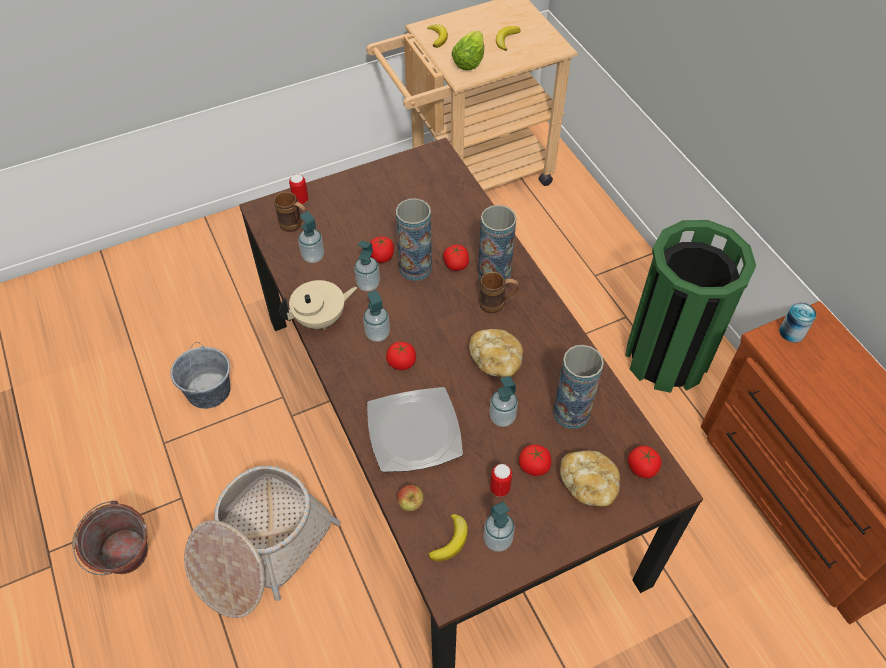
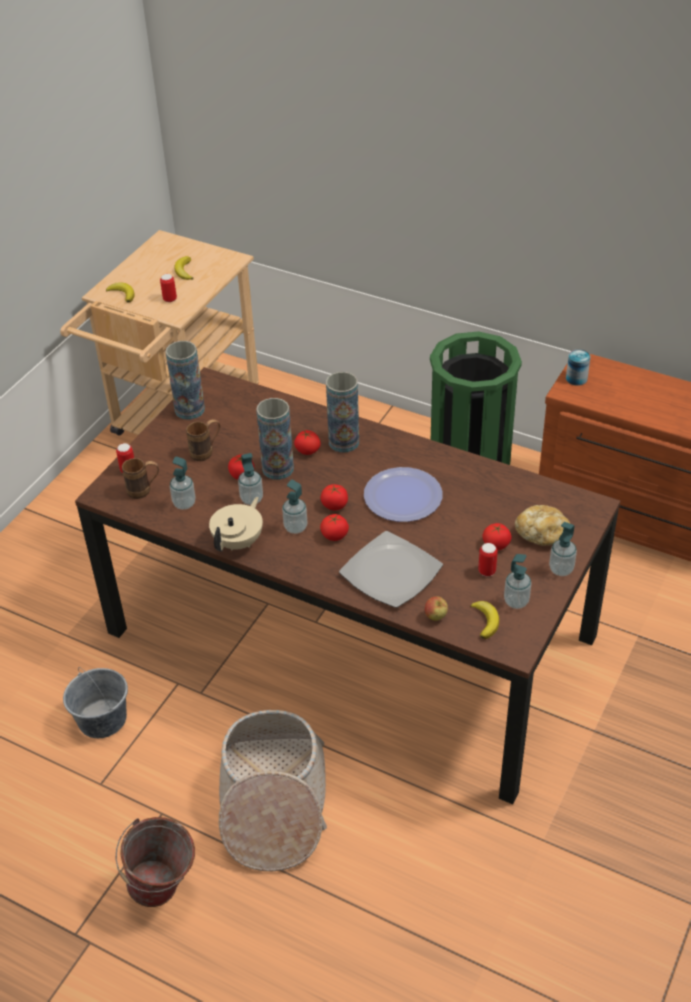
camera: 35 degrees left, 10 degrees down
(470, 60) = (170, 299): lettuce -> can
(496, 360) = (403, 496): bread -> plate
(497, 305) = (367, 460): brown mug -> brown mug (206, 452)
(502, 417) = (444, 528): soap dispenser -> soap dispenser (561, 569)
(571, 413) = (488, 499): vase -> vase (189, 410)
(642, 468) = (566, 505): tomato -> tomato (334, 505)

